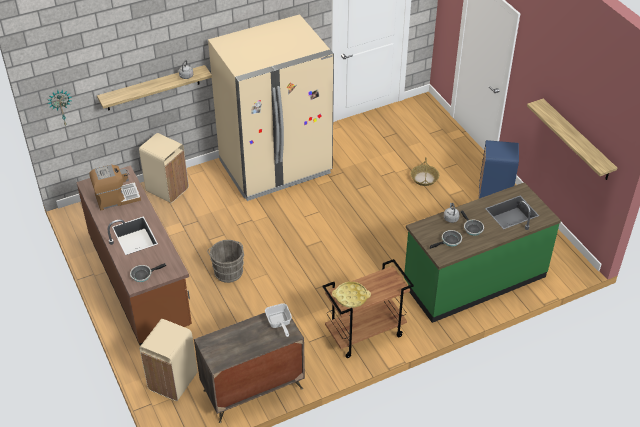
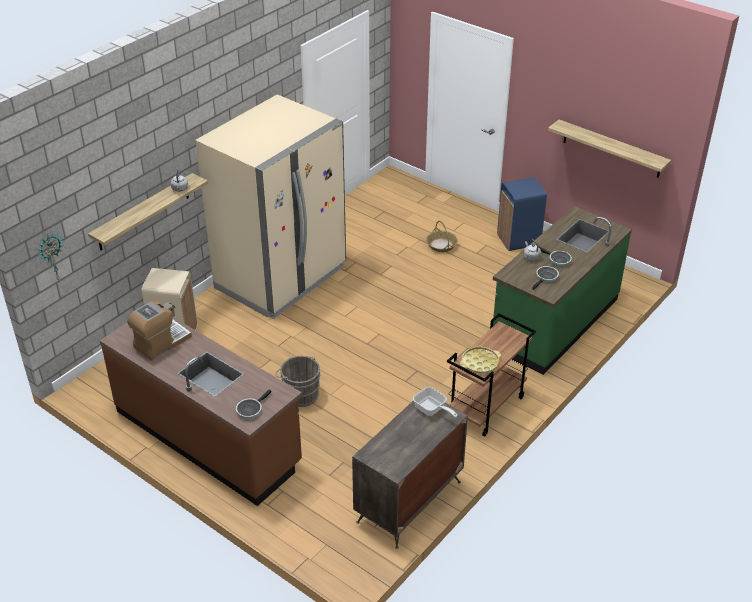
camera: 25 degrees left, 5 degrees down
(173, 381) = (317, 525): beige trash can -> none

